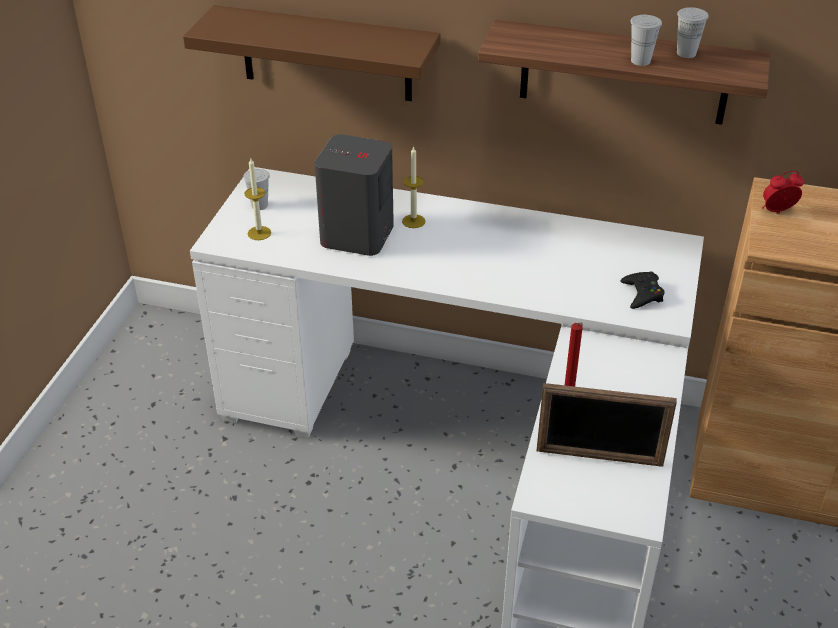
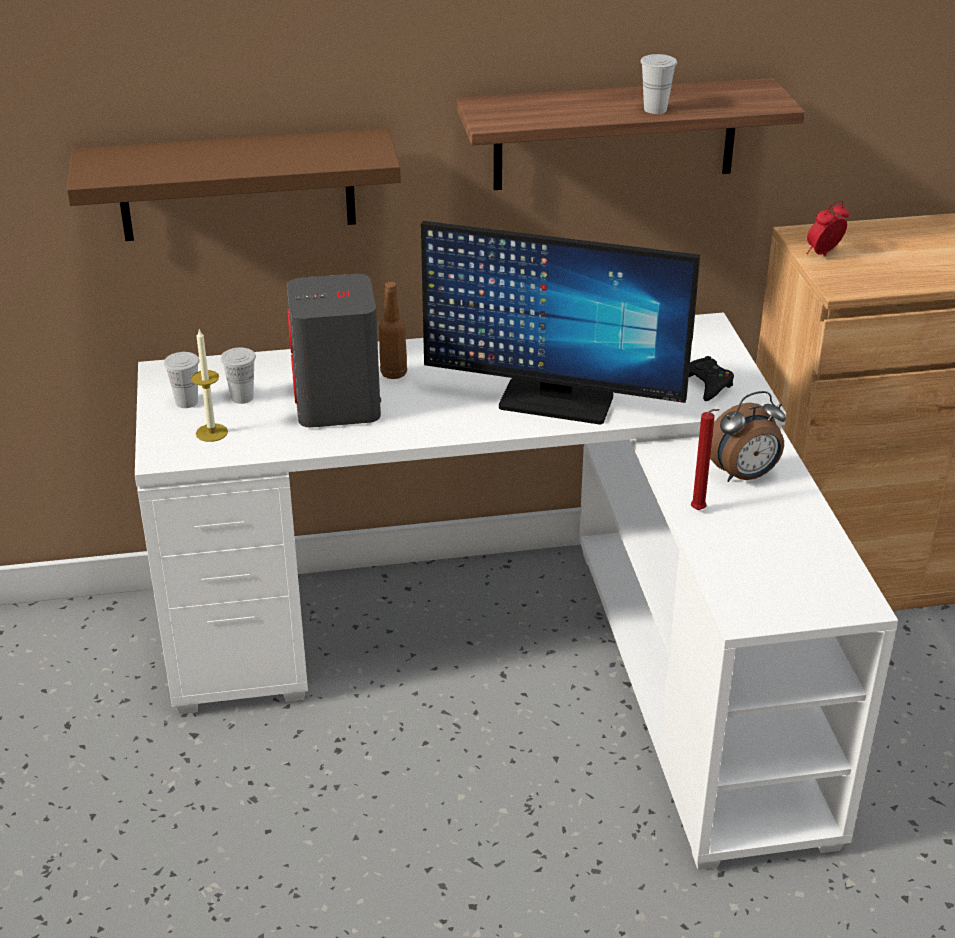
camera: 25 degrees left, 5 degrees down
(413, 221) = (394, 373): candle -> brown bottle
(514, 276) = (555, 402): none -> monitor
(599, 457) = (775, 560): picture frame -> none
(626, 379) = (744, 476): none -> alarm clock
(686, 53) = (694, 94): white cup -> white cup (242, 397)

